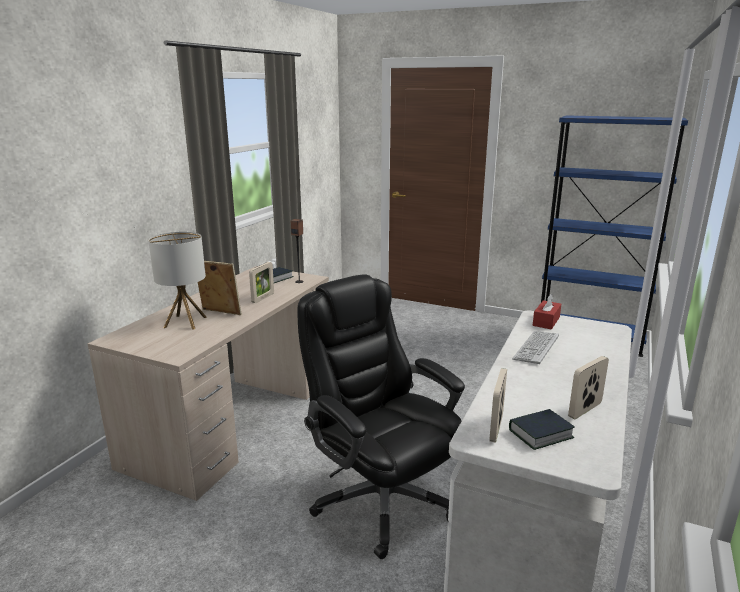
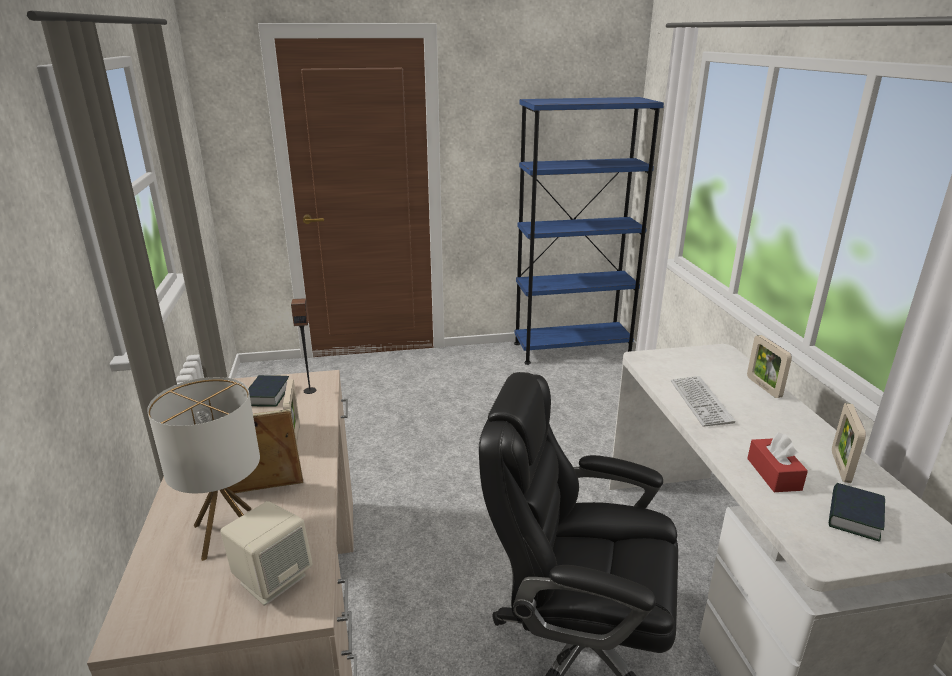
camera: 35 degrees left, 5 degrees up
(179, 343) = (272, 579): none -> beige speaker
(496, 428) = (816, 530): picture frame -> picture frame (763, 387)
(546, 321) = (661, 362): red tissue box -> red tissue box (773, 474)

